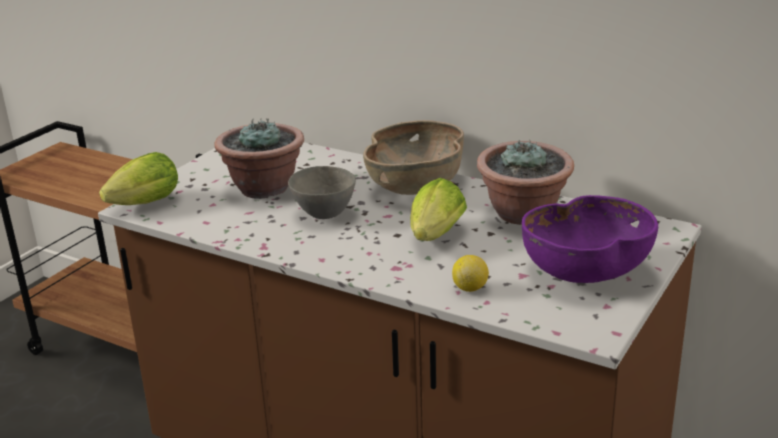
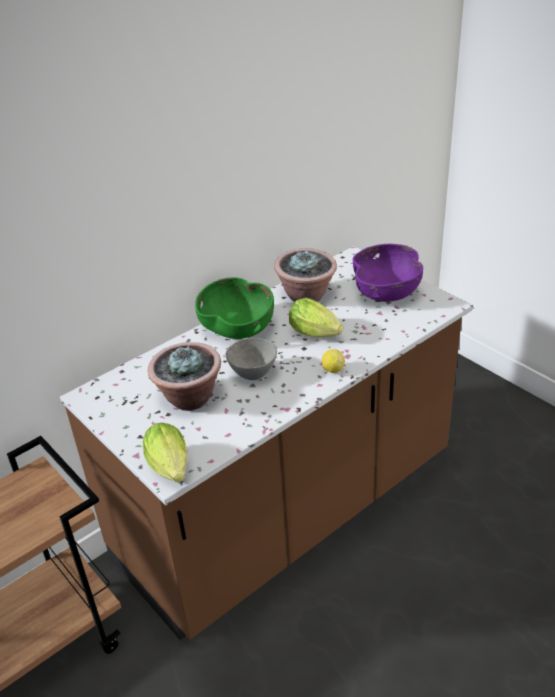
camera: 70 degrees left, 10 degrees up
(416, 186) = (238, 328): brown bowl -> green bowl
(470, 288) = (385, 333): lemon -> lemon (333, 369)

